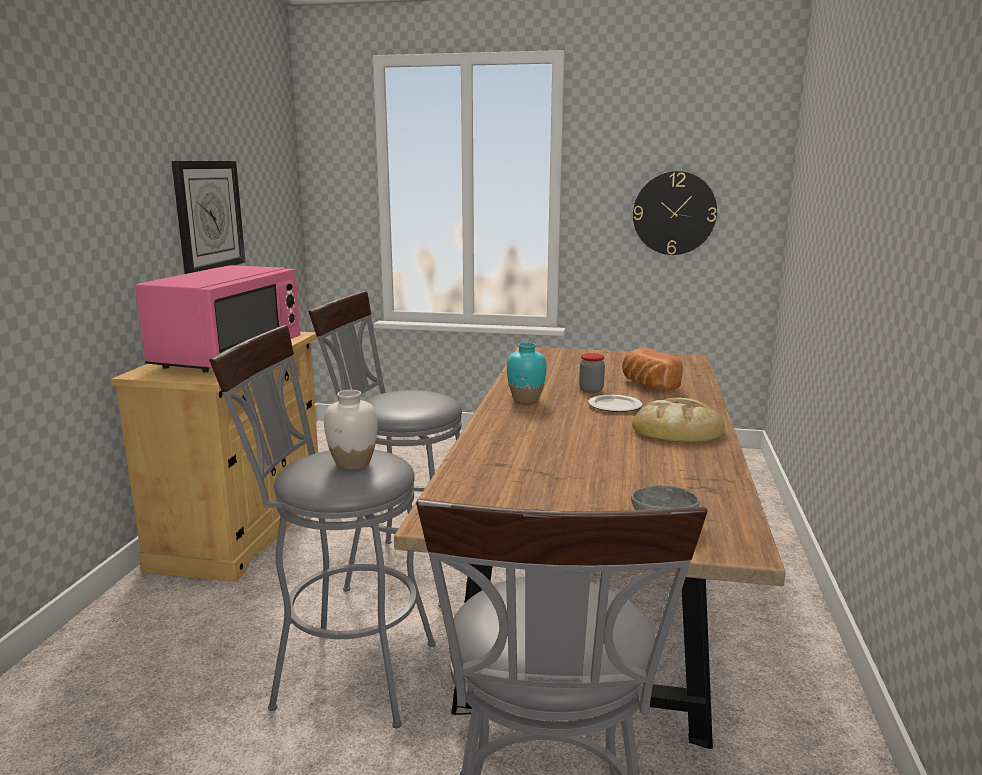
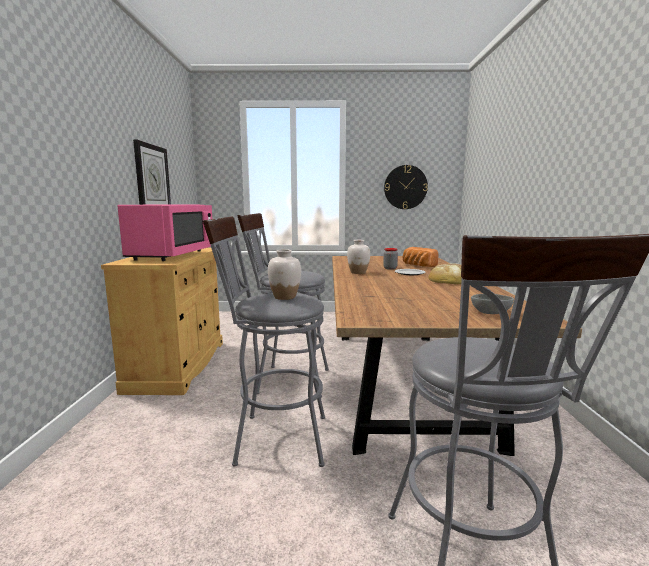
camera: 10 degrees left, 5 degrees down
(526, 399) = (358, 272): turquoise vase -> white vase

